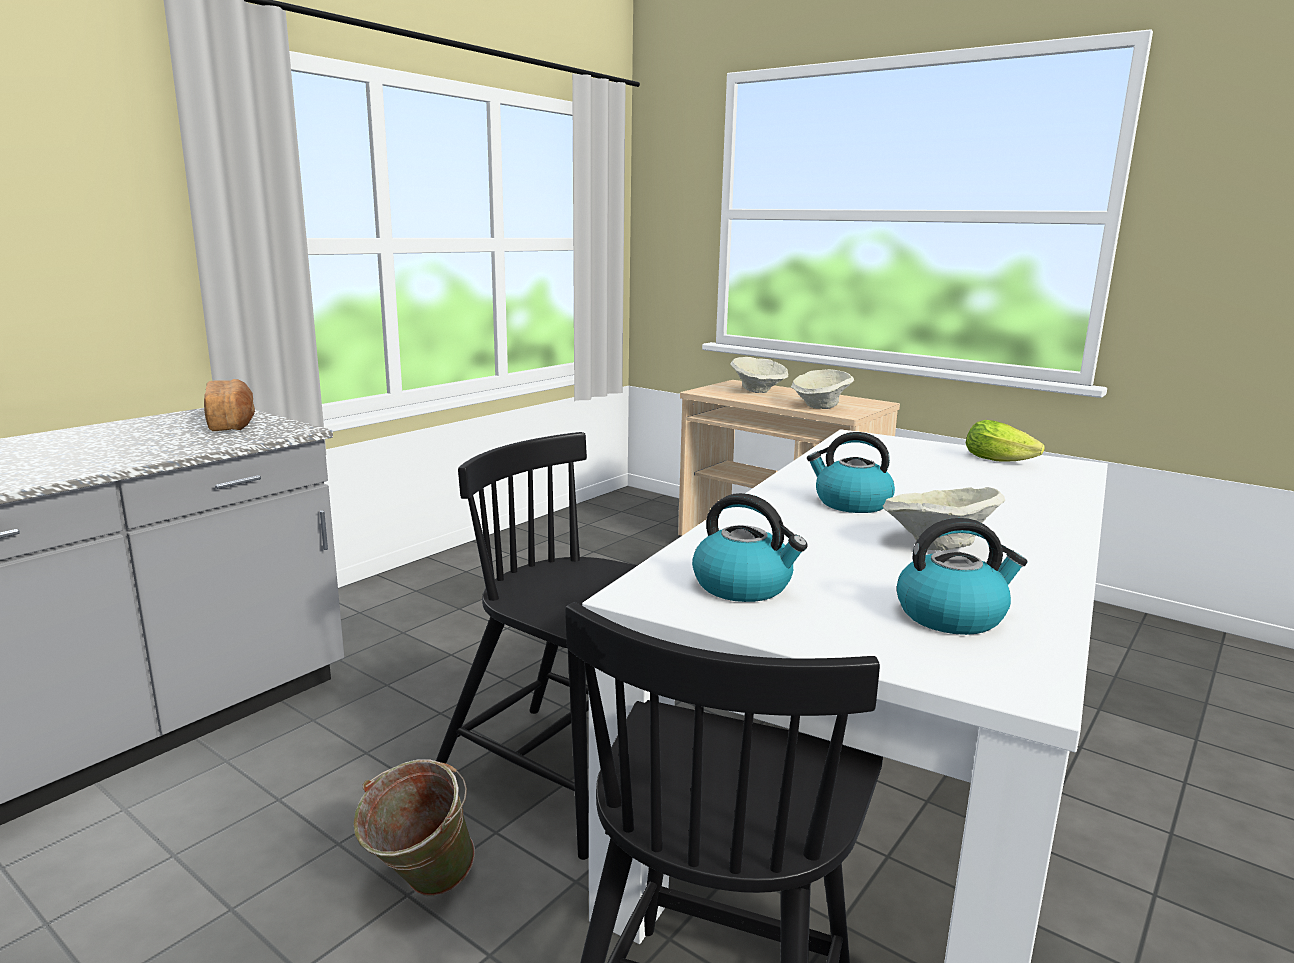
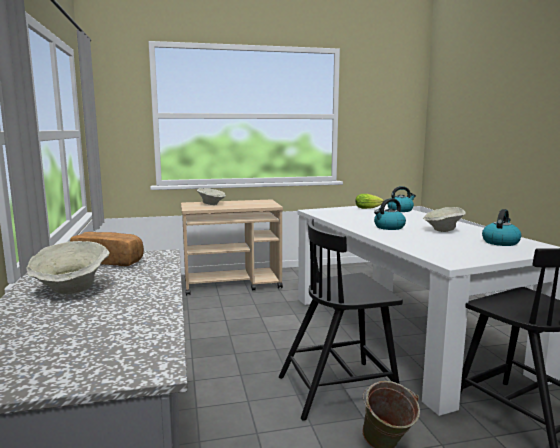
camera: 50 degrees left, 5 degrees down
(744, 586) = (455, 252): kettle -> kettle (400, 210)
(819, 407) = (255, 205): beige bowl -> beige bowl (72, 290)

